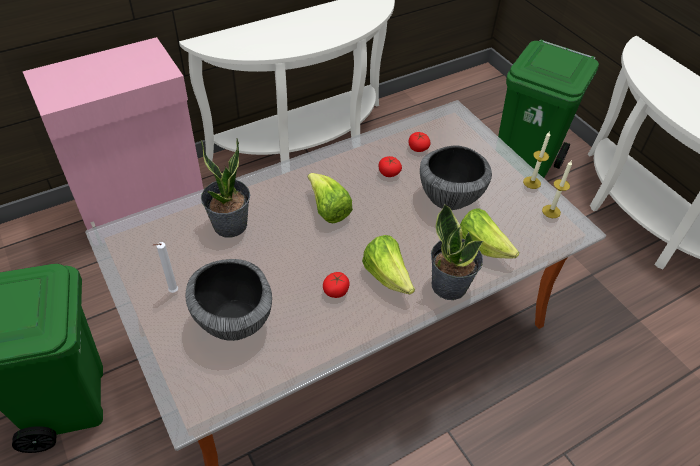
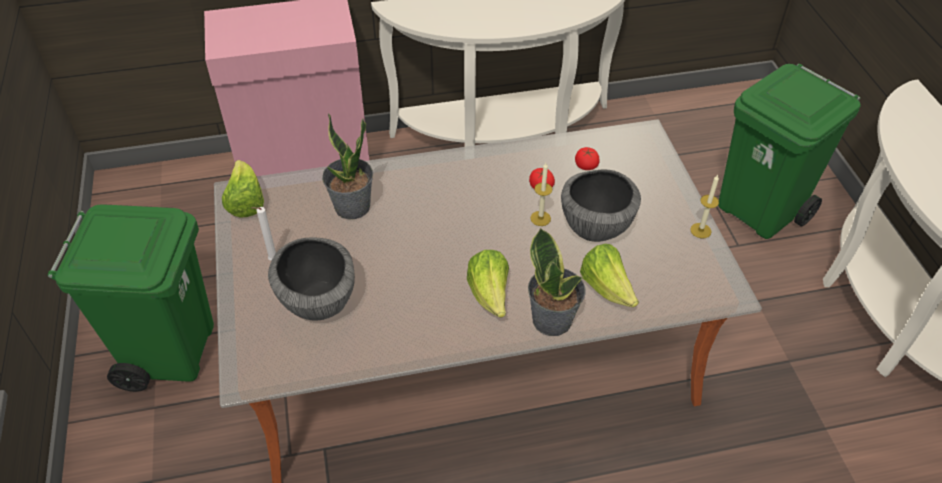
camera: 20 degrees right, 0 degrees up
(328, 209) = (458, 212): lettuce -> lettuce (245, 202)
(336, 290) = (430, 297): tomato -> none
(551, 211) = (707, 267): candle -> candle (540, 218)

